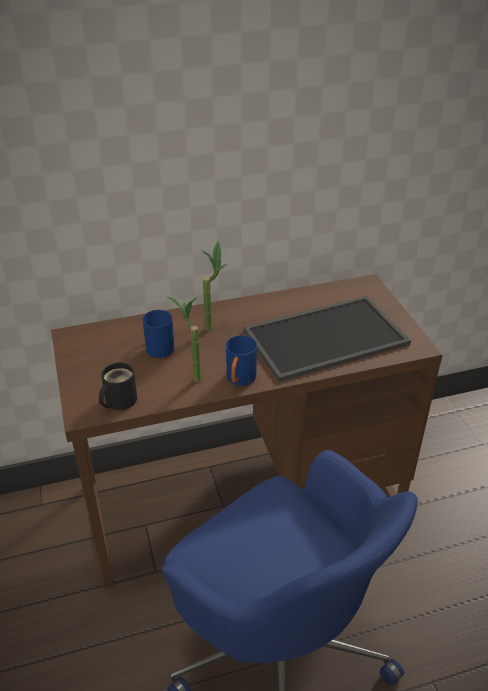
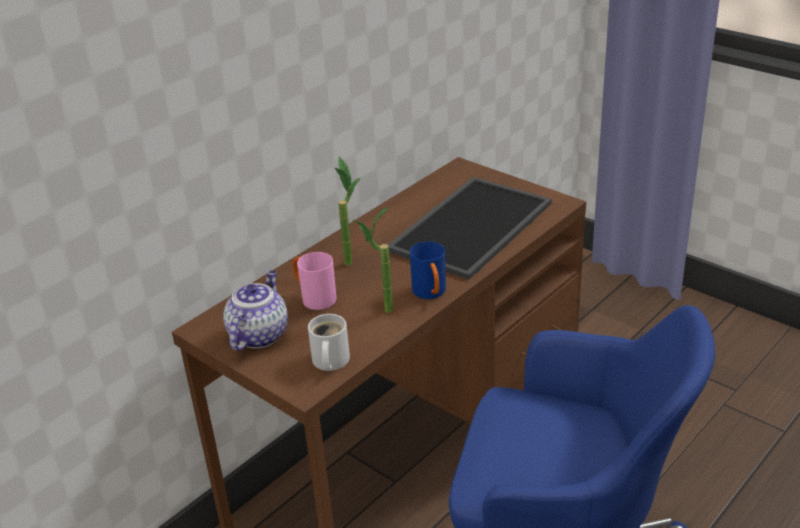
camera: 30 degrees left, 5 degrees down
(97, 357) = (258, 334): none -> teapot
(118, 400) = (329, 361): black mug -> white mug
(158, 346) = (314, 298): blue mug -> pink mug

